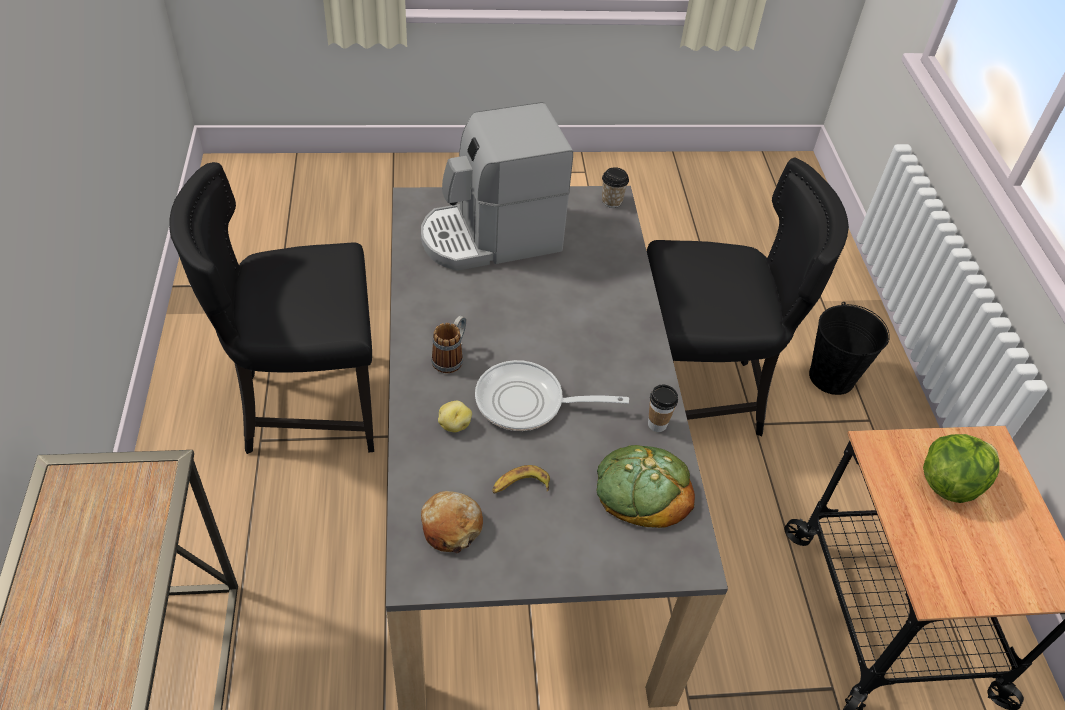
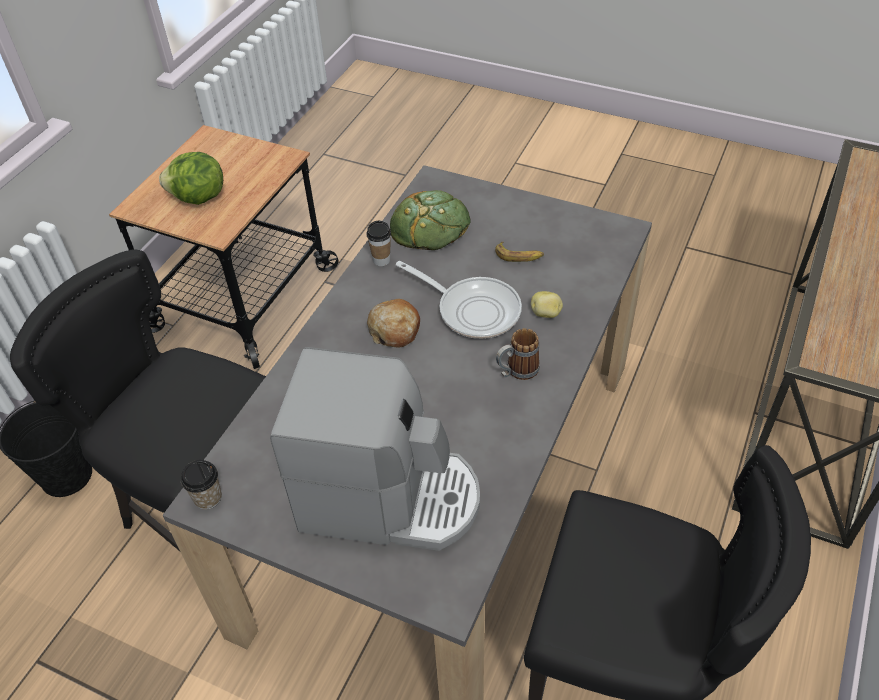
camera: 145 degrees left, 0 degrees up
(451, 526) = (585, 248): bread -> bread (395, 329)

